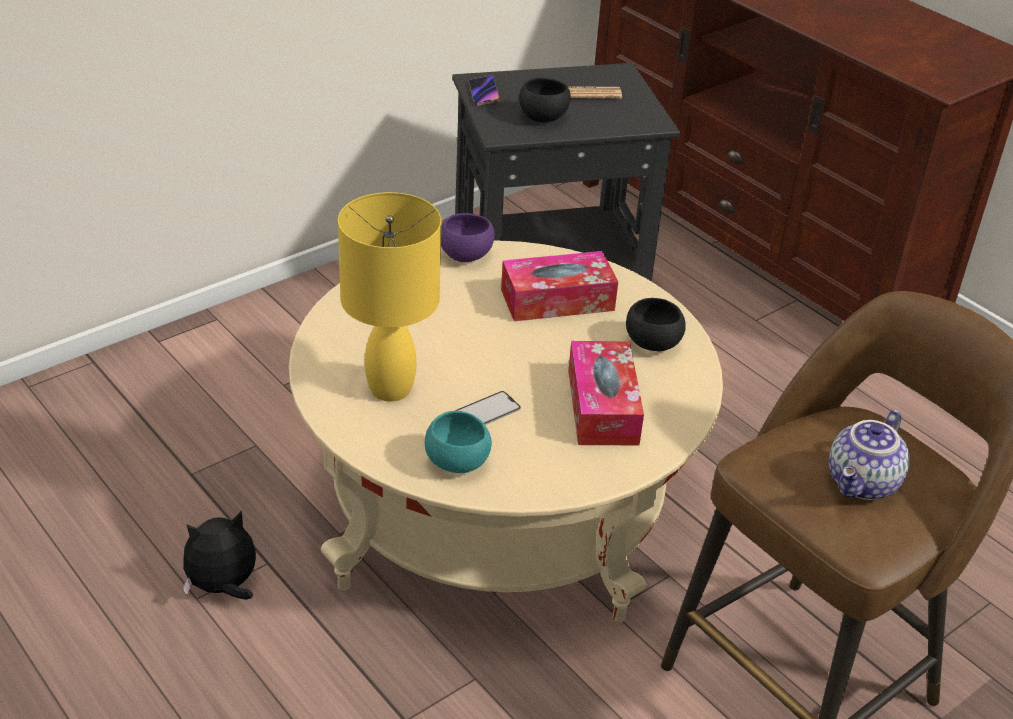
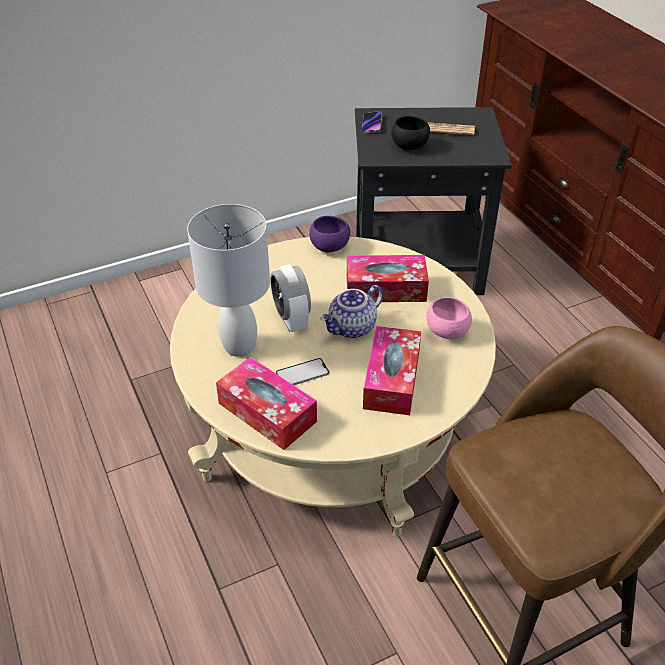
camera: 15 degrees right, 5 degrees up
(223, 587) = (126, 466): plush toy -> none
(392, 389) = (240, 347): yellow table lamp -> white table lamp
(447, 349) = (291, 319): none -> alarm clock
(457, 463) = (267, 412): turquoise bowl -> tissue box
(653, 344) = (447, 332): black bowl -> pink bowl
(863, 484) = (563, 484): teapot -> teapot (352, 328)

